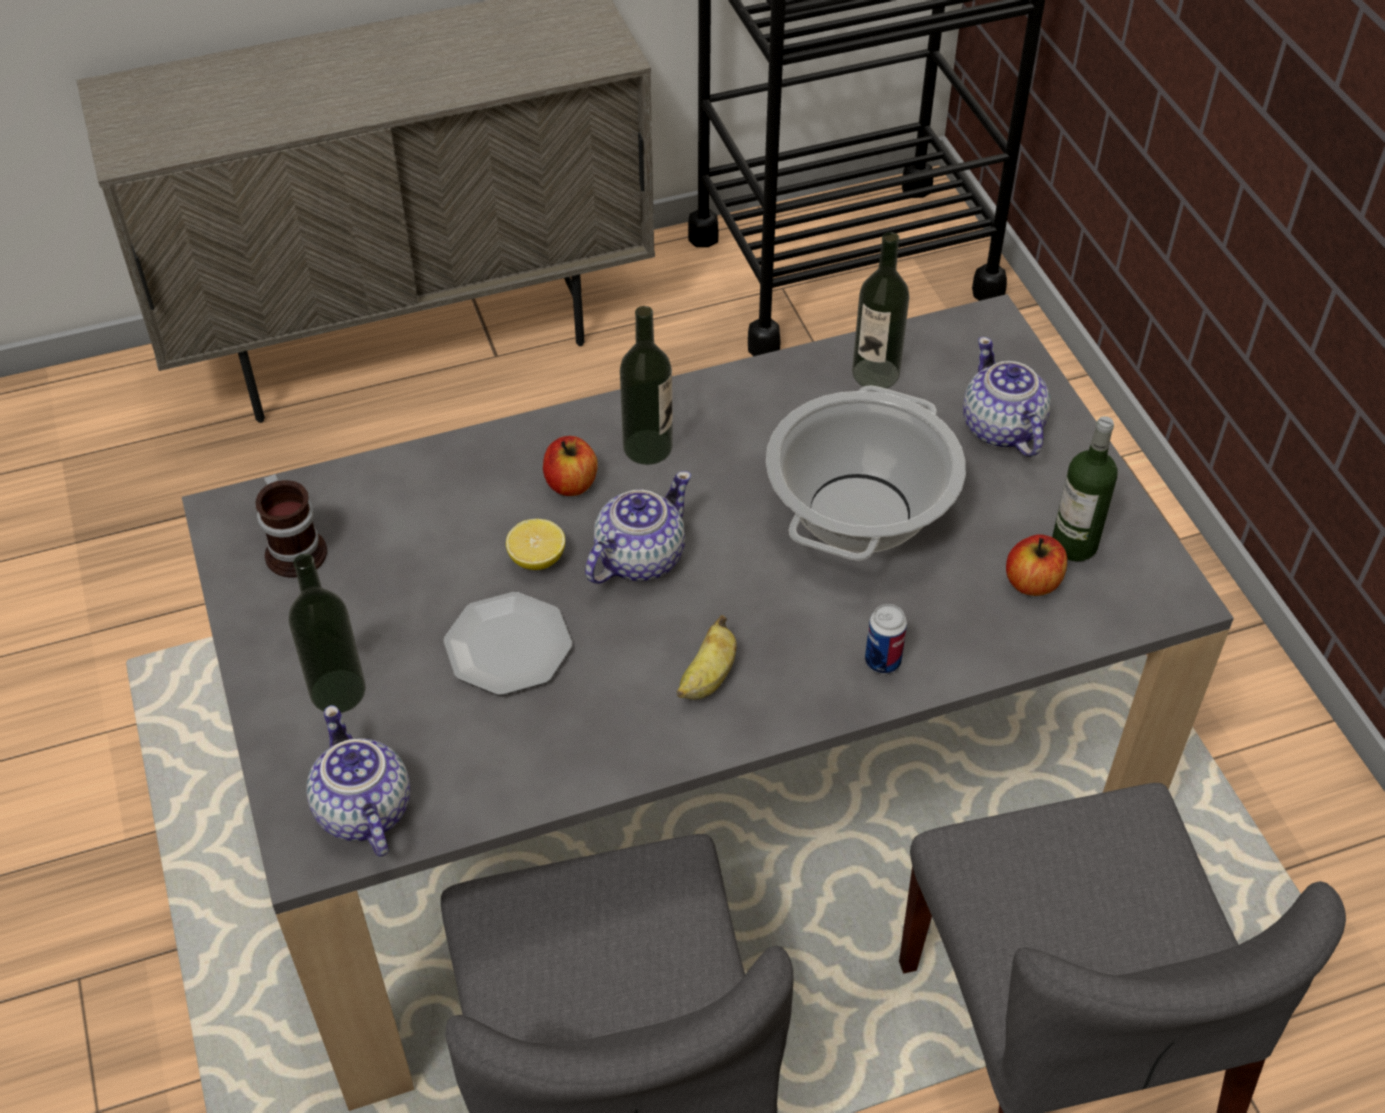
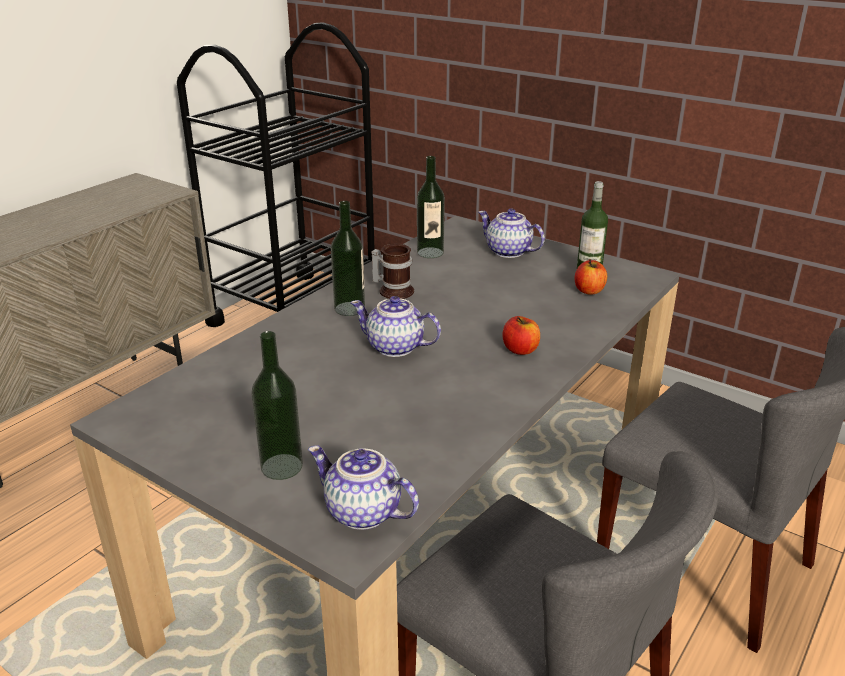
camera: 35 degrees left, 20 degrees down
(296, 548) = (181, 416): mug -> mug (394, 290)
(508, 646) = (365, 406): plate -> none
(537, 559) = (340, 367): lemon -> none
(571, 483) = (324, 334): apple -> apple (520, 350)
(638, 558) = (395, 347): teapot -> teapot turned 75 degrees counterclockwise
(707, 678) = (489, 375): banana -> none
(859, 512) = (483, 295): cooking pot -> none
(882, 661) = (563, 338): can -> none

